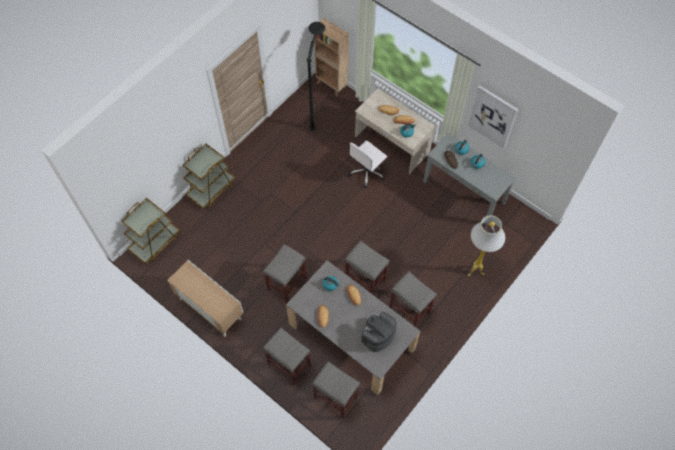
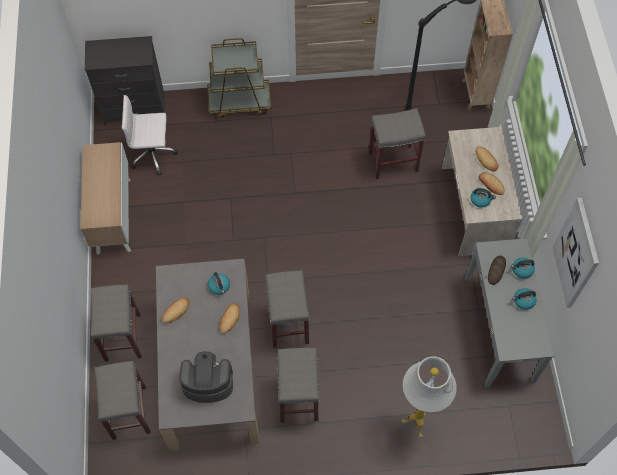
camera: 45 degrees right, 0 degrees up
(155, 242) = (135, 110): brown cart -> black dresser
(287, 283) = (208, 256): grey stool -> grey stool (393, 161)
(367, 172) = (413, 215): white office chair -> white office chair (153, 154)

